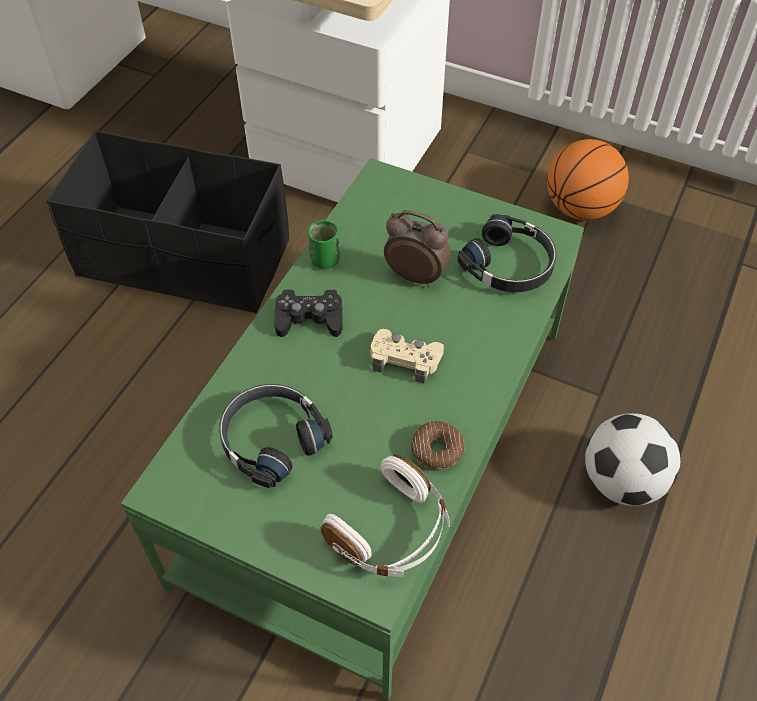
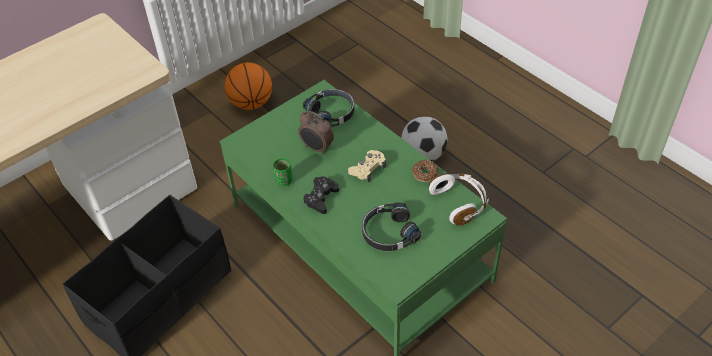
camera: 65 degrees left, 5 degrees down
(416, 275) = (316, 148): alarm clock -> alarm clock turned 105 degrees counterclockwise

